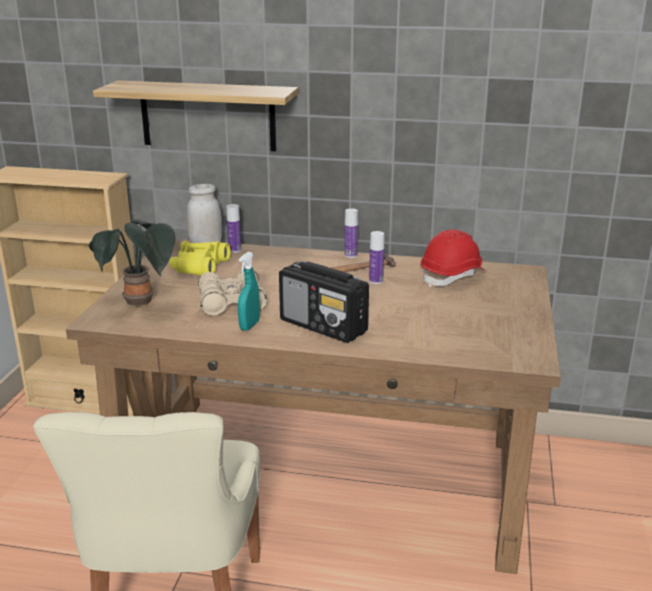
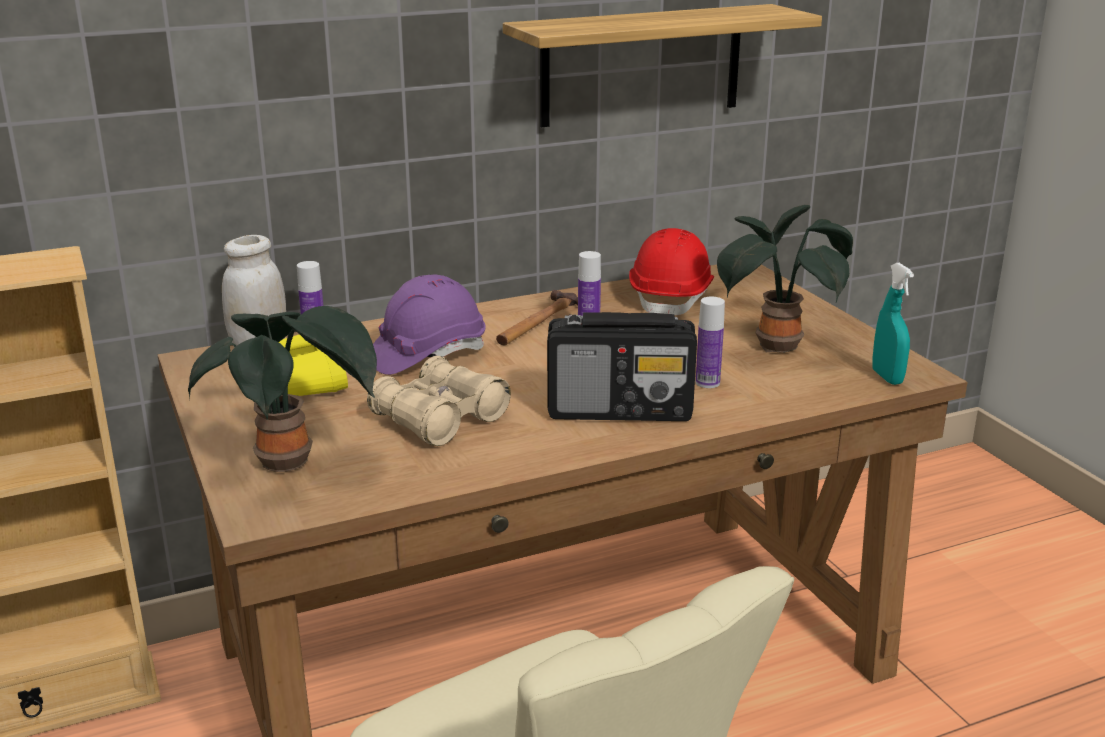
camera: 35 degrees left, 0 degrees up
(208, 116) = (228, 113): shelf -> shelf (641, 65)
(249, 325) = (519, 442): turquoise spray bottle -> turquoise spray bottle (887, 377)
(274, 271) = (427, 355): none -> purple hard hat
(350, 255) = (499, 305): bottle -> bottle (707, 383)
(472, 318) = (776, 344): none -> potted plant

